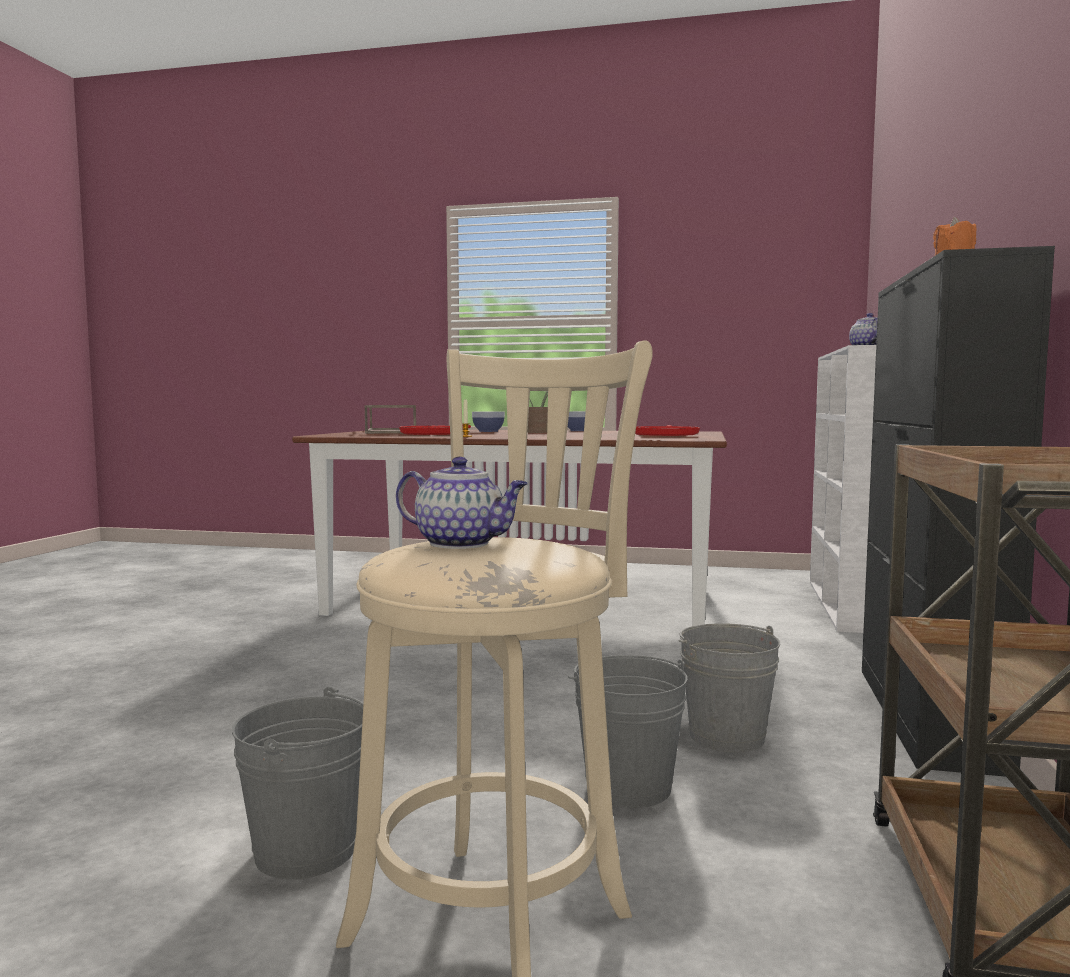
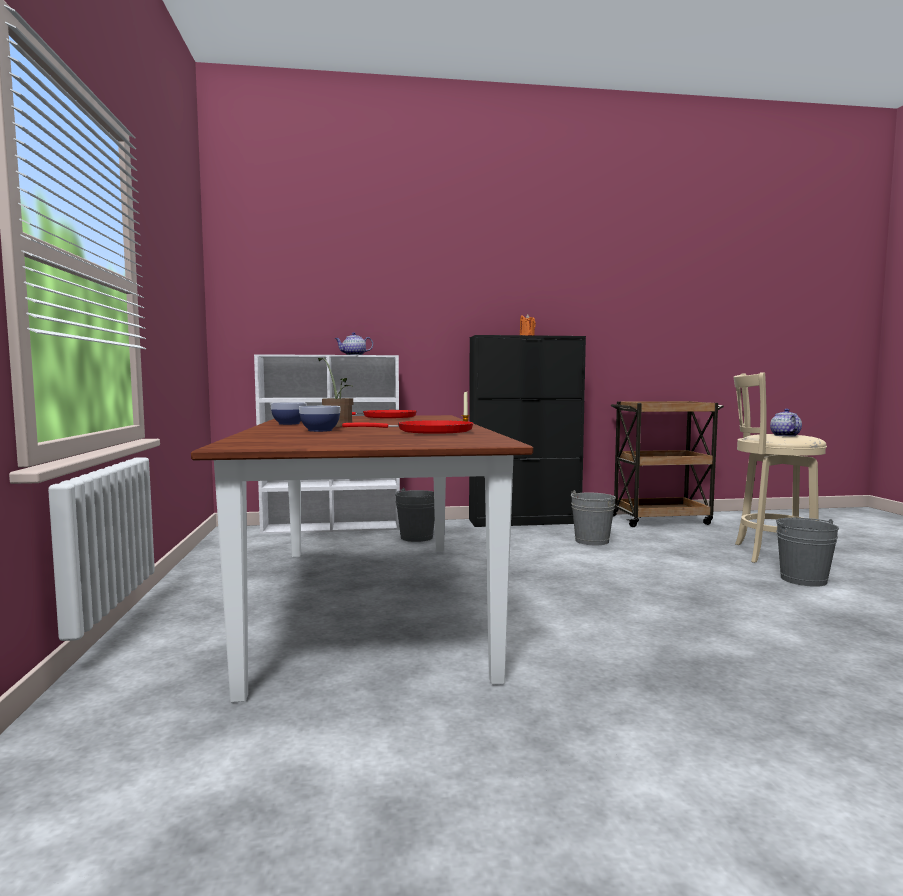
camera: 110 degrees left, 0 degrees up
(390, 431) = (349, 441): brown tray -> none
(629, 786) = (663, 549): grey bucket -> grey bucket (416, 537)

